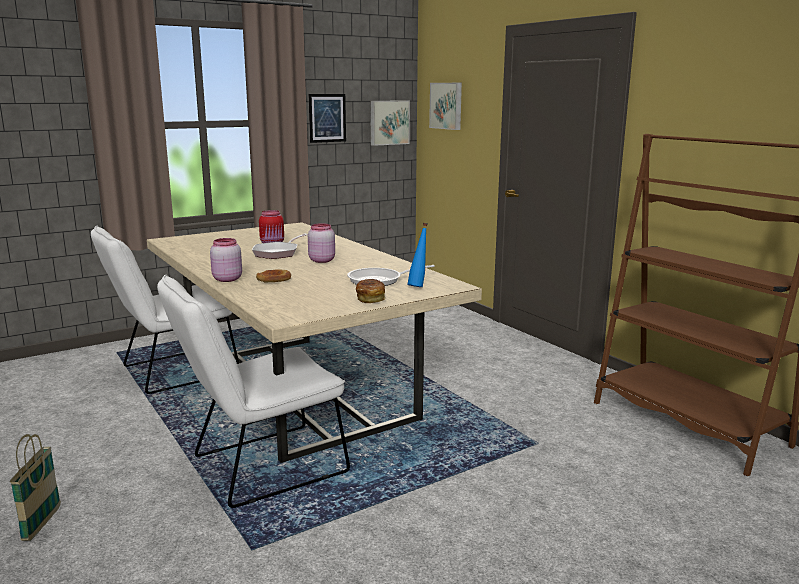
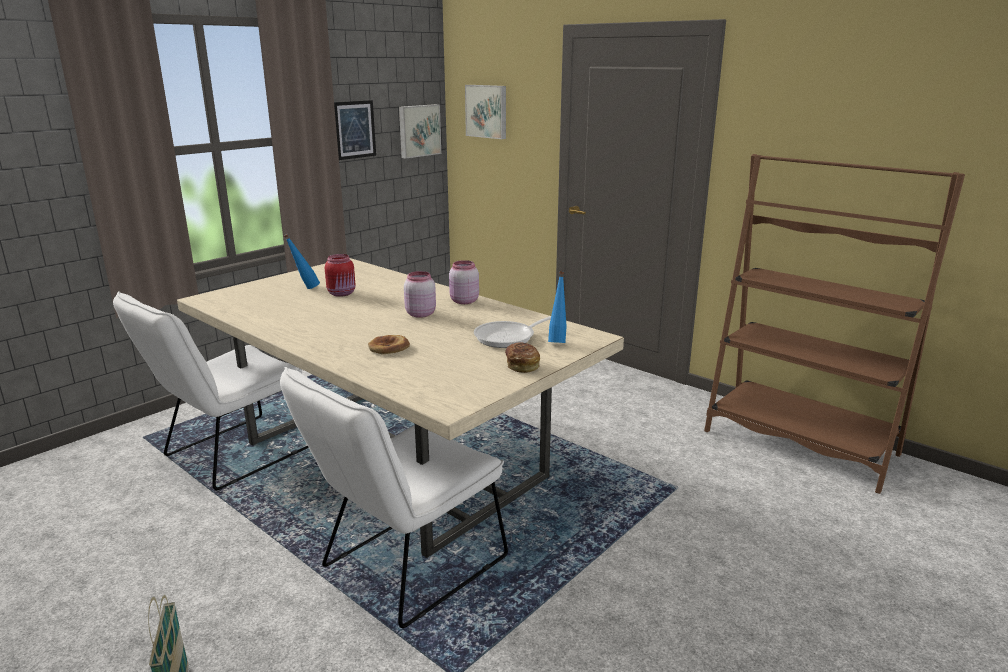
camera: 15 degrees left, 5 degrees up
(226, 279) = (332, 354): pink jar -> pink jar (463, 301)
(247, 239) = (305, 288): none -> blue bottle
(278, 253) = (360, 307): frying pan -> none

